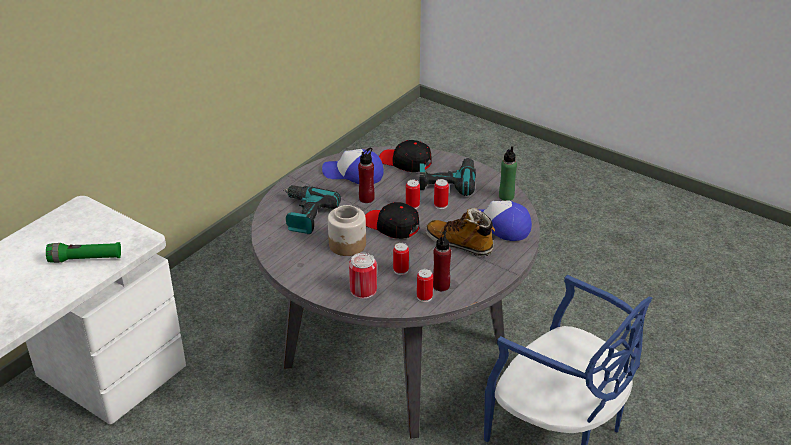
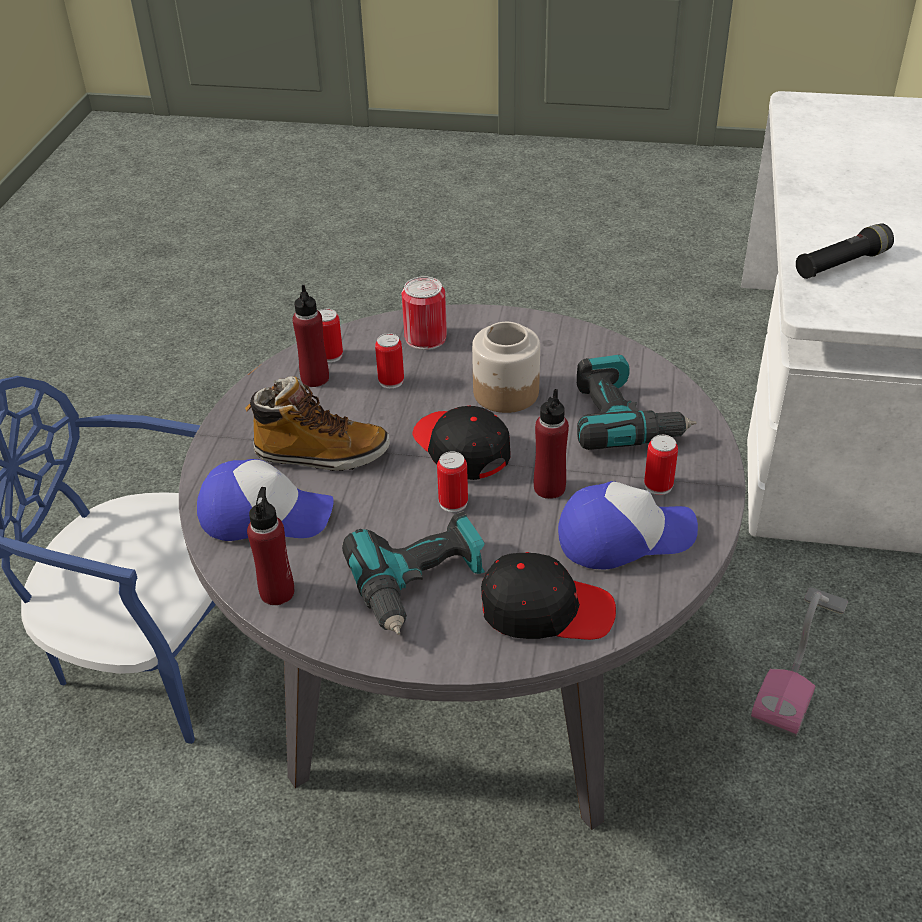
camera: 155 degrees right, 5 degrees up
(85, 259) = (841, 264): green flashlight -> black flashlight
(233, 305) = (801, 661): none -> vacuum cleaner
(391, 226) = (461, 449): black cap -> black cap turned 135 degrees counterclockwise
(440, 205) = (400, 523): can -> can (658, 485)
(506, 196) = (277, 592): green bottle -> red bottle

